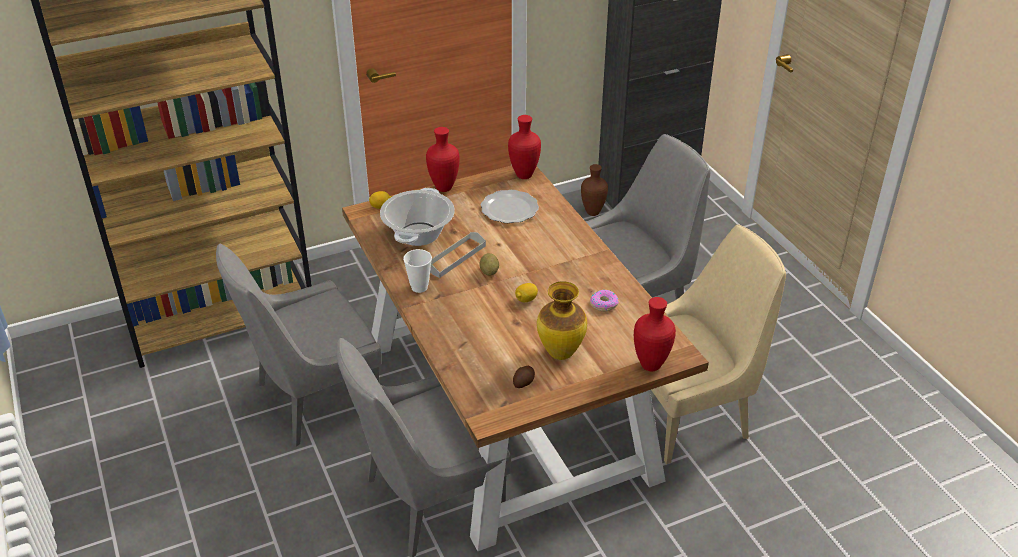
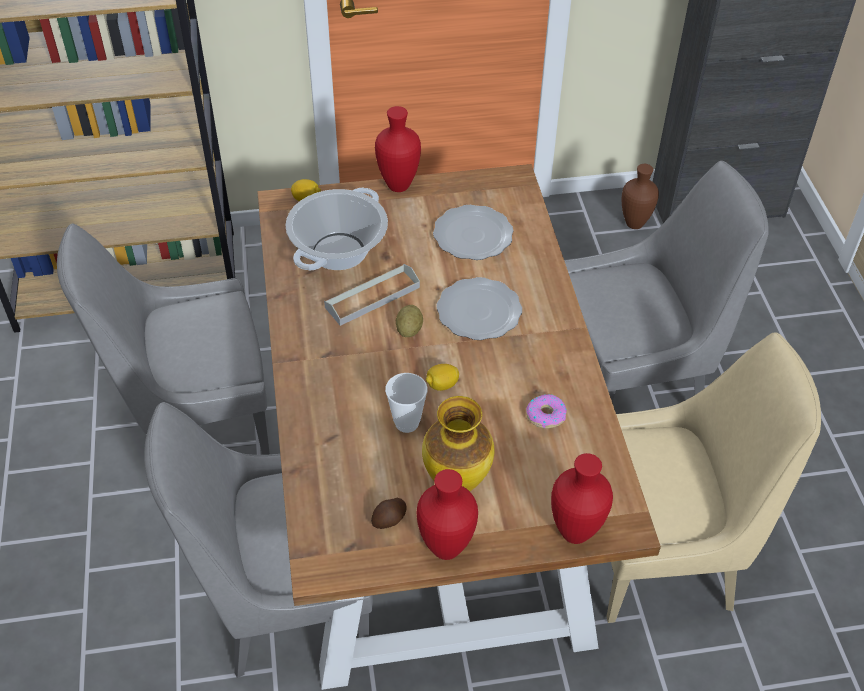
camera: 15 degrees right, 10 degrees up
(419, 287) = (308, 335): cup -> cup (407, 423)
(525, 176) = (513, 187): red vase -> red vase (447, 550)
(532, 252) = (478, 311): none -> plate

